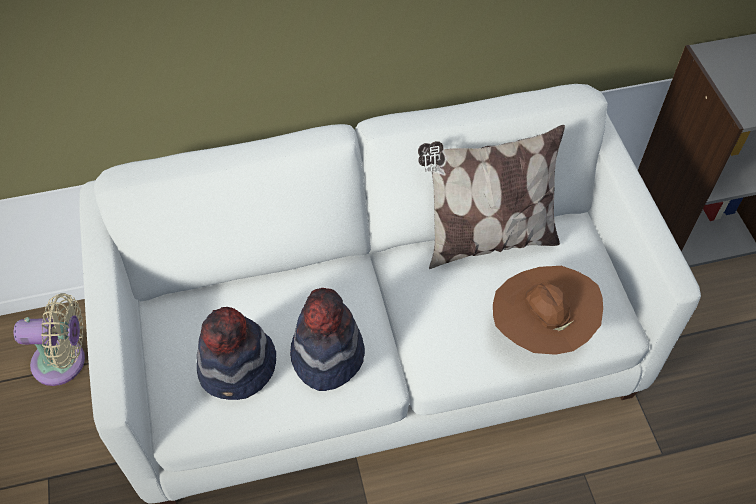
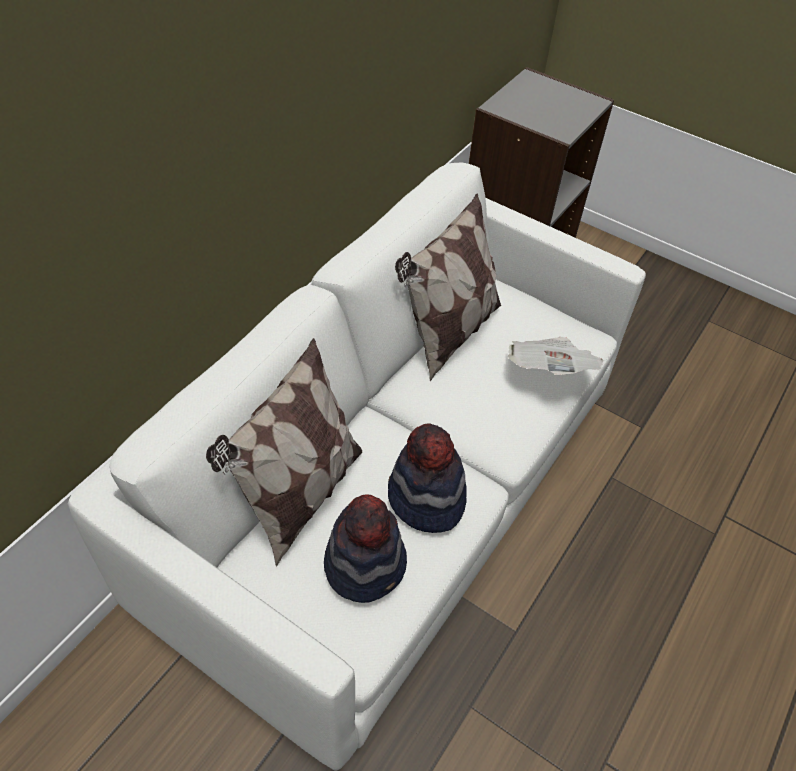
camera: 45 degrees left, 5 degrees down
(64, 362) = (108, 724): beige fan -> none
(246, 288) = (299, 496): none -> pillow
(540, 329) = (549, 371): brown hat -> newspaper

